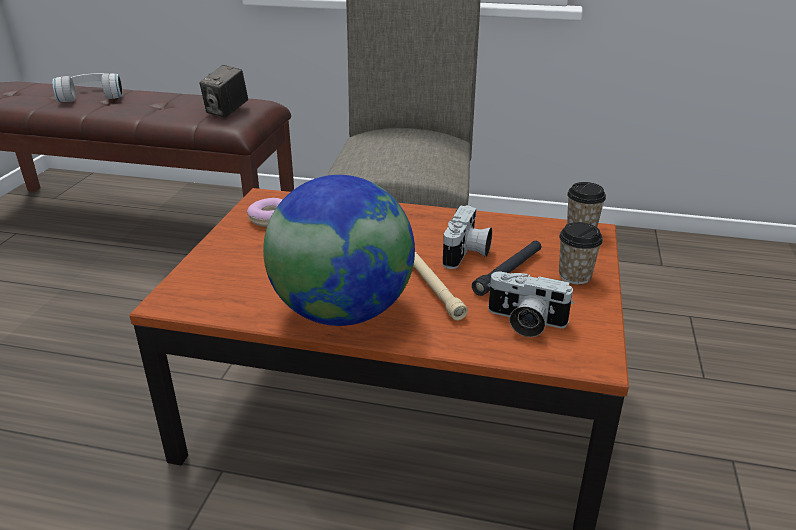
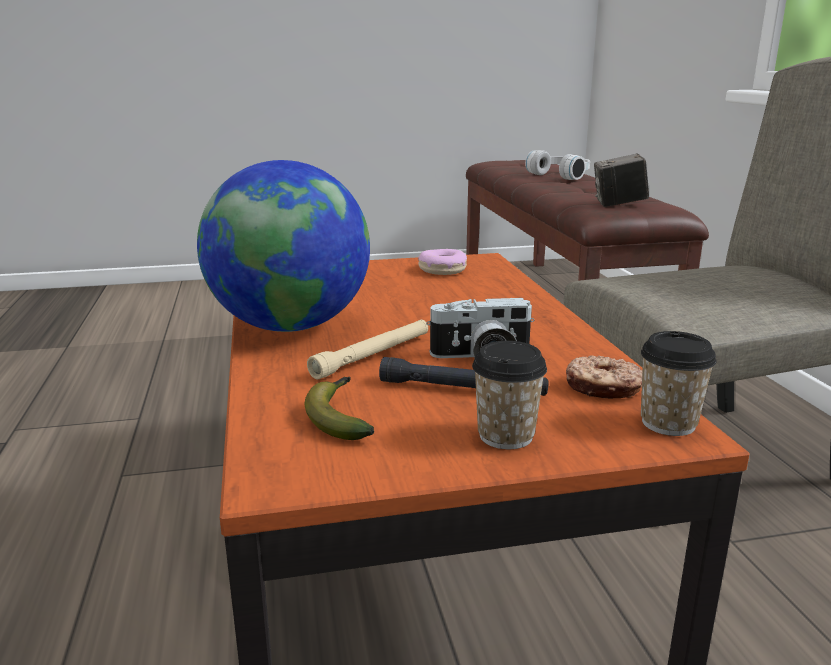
camera: 65 degrees right, 10 degrees down
(524, 322) = (340, 417): camera -> banana
(532, 233) = (603, 388): none -> donut

